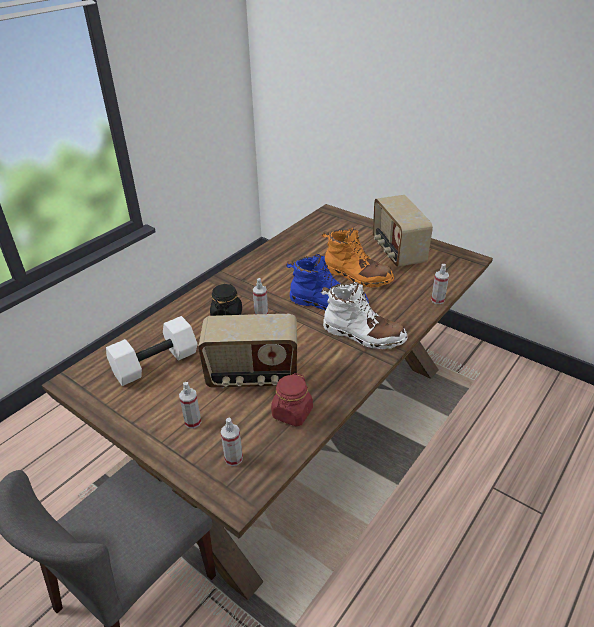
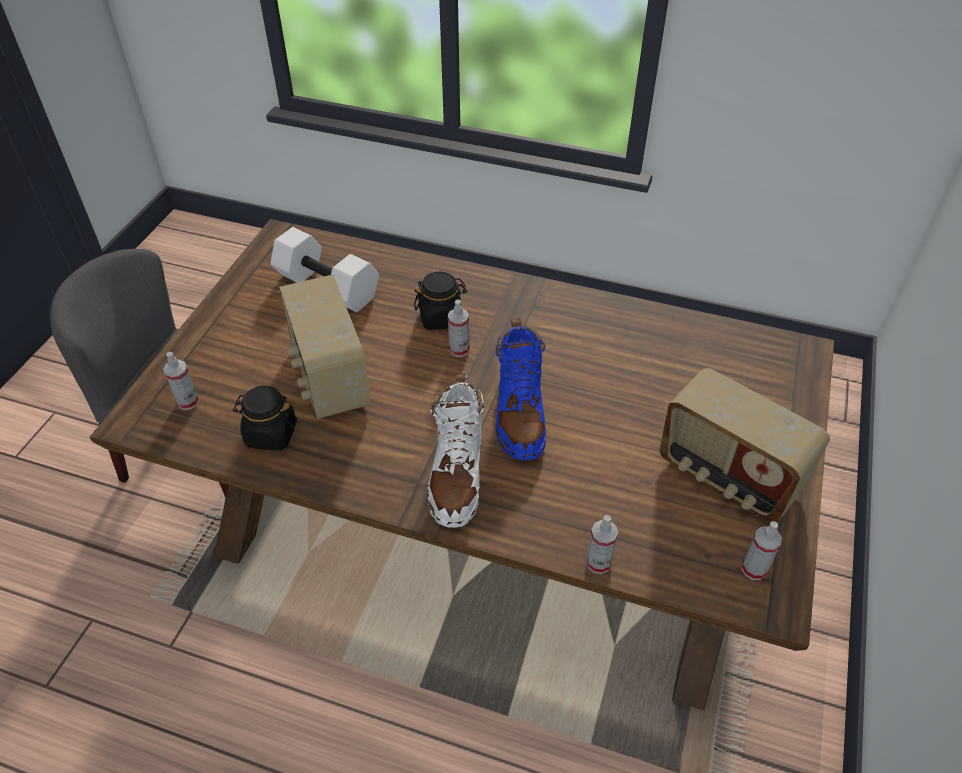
camera: 70 degrees right, 10 degrees up
(193, 422) = (238, 350): spray bottle -> spray bottle (754, 569)
(292, 413) = (270, 434): red jar -> black jar
(357, 276) = (615, 434): orange boot -> none
(397, 252) = (727, 476): radio -> radio turned 105 degrees counterclockwise

